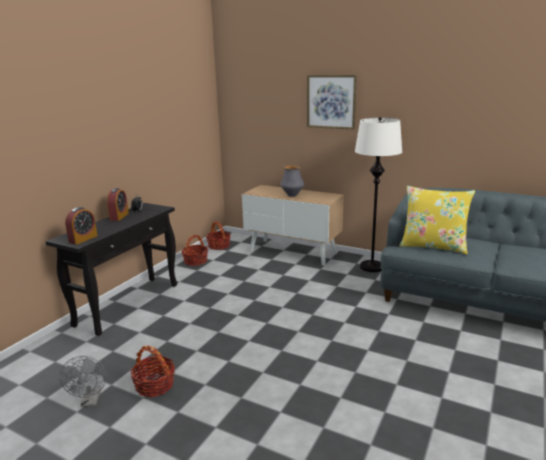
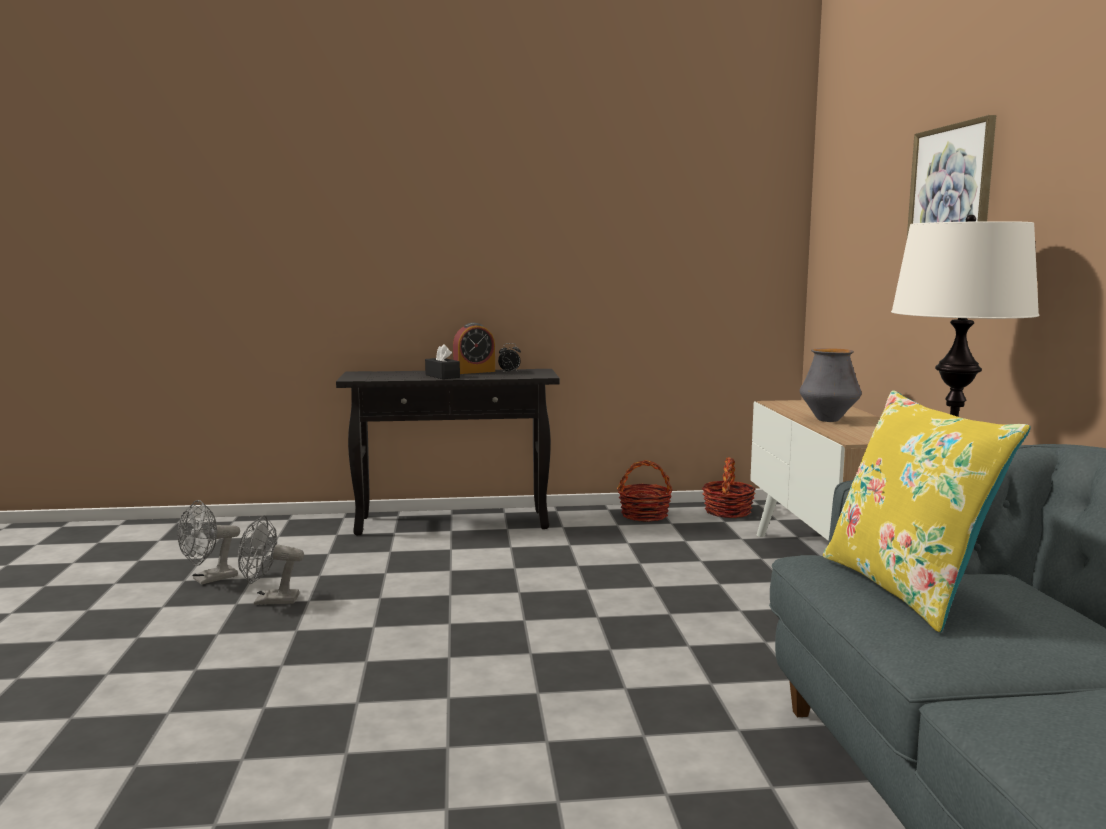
camera: 55 degrees right, 10 degrees down
(83, 239) = (369, 377): alarm clock -> none
(118, 225) = (442, 376): none -> black tissue box
(155, 385) = (269, 601): basket -> grey fan

